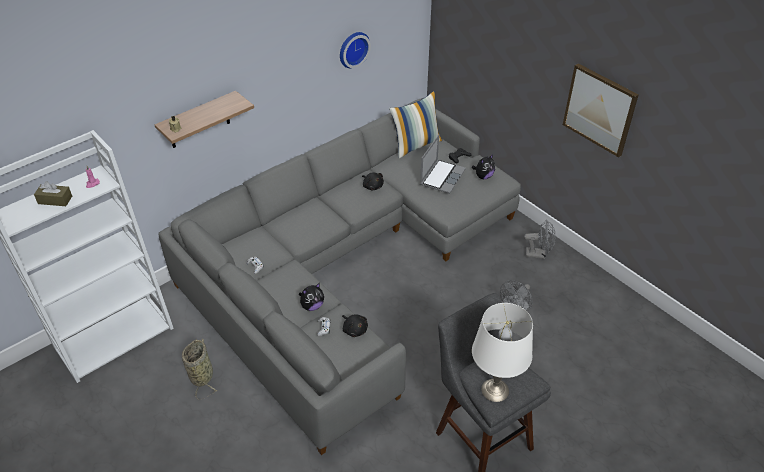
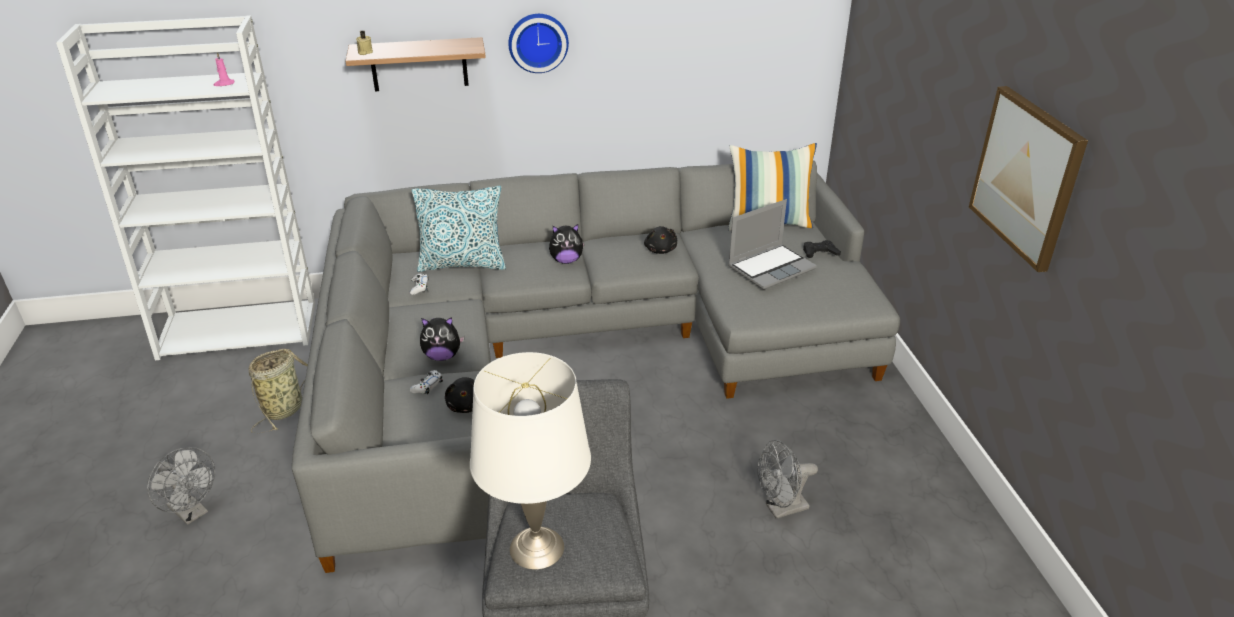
camera: 30 degrees right, 10 degrees down
(55, 200) = (168, 87): brown tissue box -> none
(266, 239) = (463, 264): none -> pillow
(352, 49) = (692, 38): wall clock -> wall clock (538, 42)
(483, 176) = (840, 287): plush toy -> plush toy (566, 260)
(538, 254) = (888, 443): grey fan -> grey fan (192, 513)

